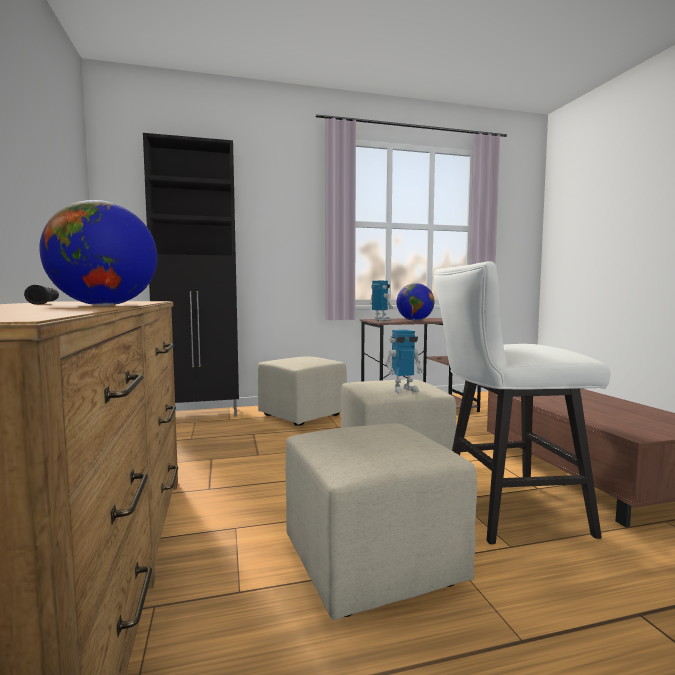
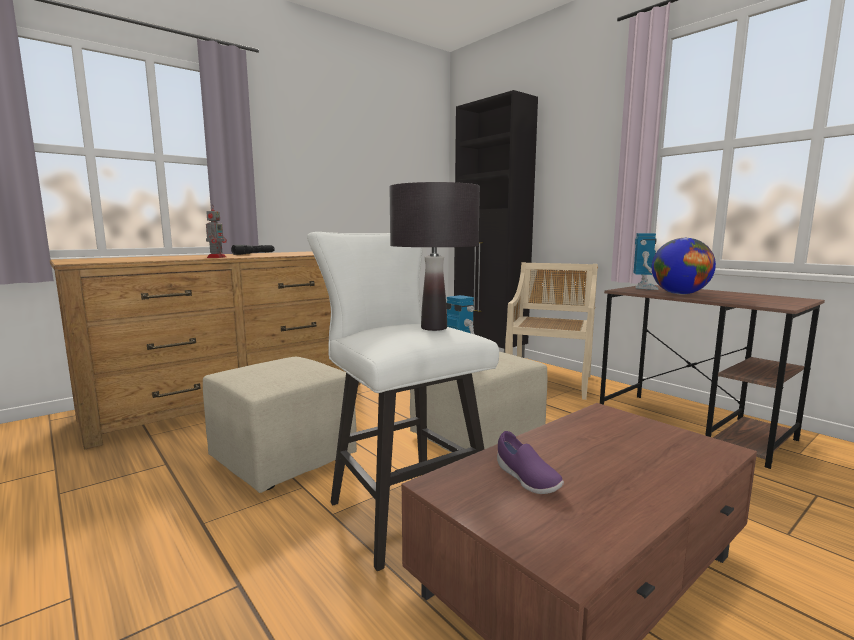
camera: 65 degrees right, 5 degrees up
(104, 305) = (217, 257): globe -> toy robot
(302, 415) = (549, 382): beige ottoman -> beige chair
(530, 343) = (434, 328): none -> black table lamp
(618, 418) = (526, 479): none -> purple shoe

